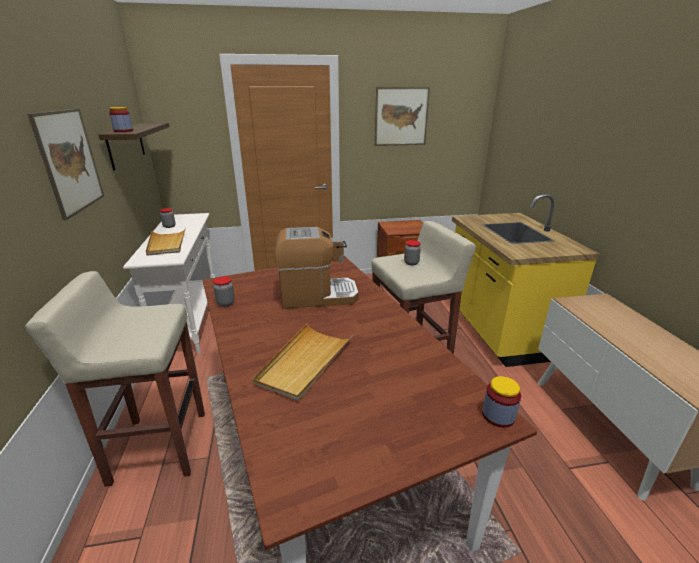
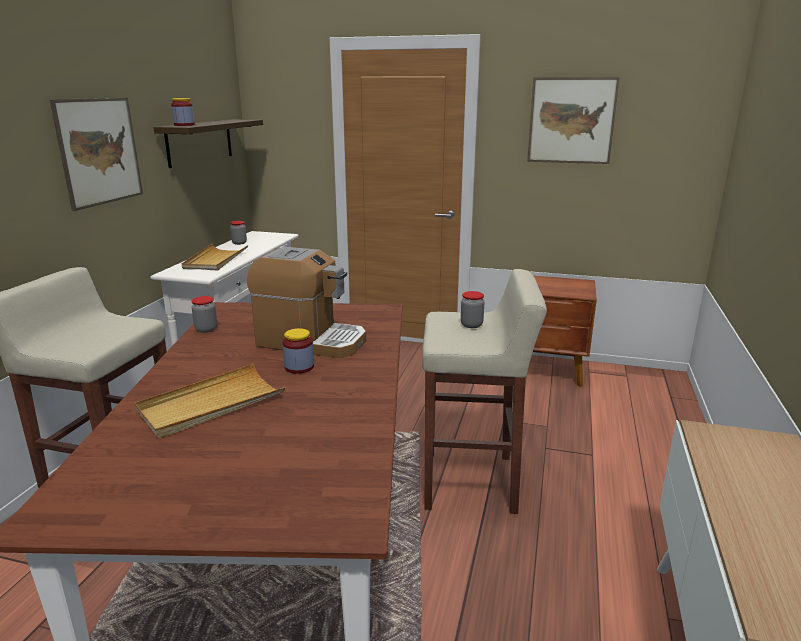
camera: 25 degrees right, 5 degrees down
(497, 330) = (653, 473): yellow counter -> none
(498, 416) = (355, 520): jar -> jar (299, 367)

